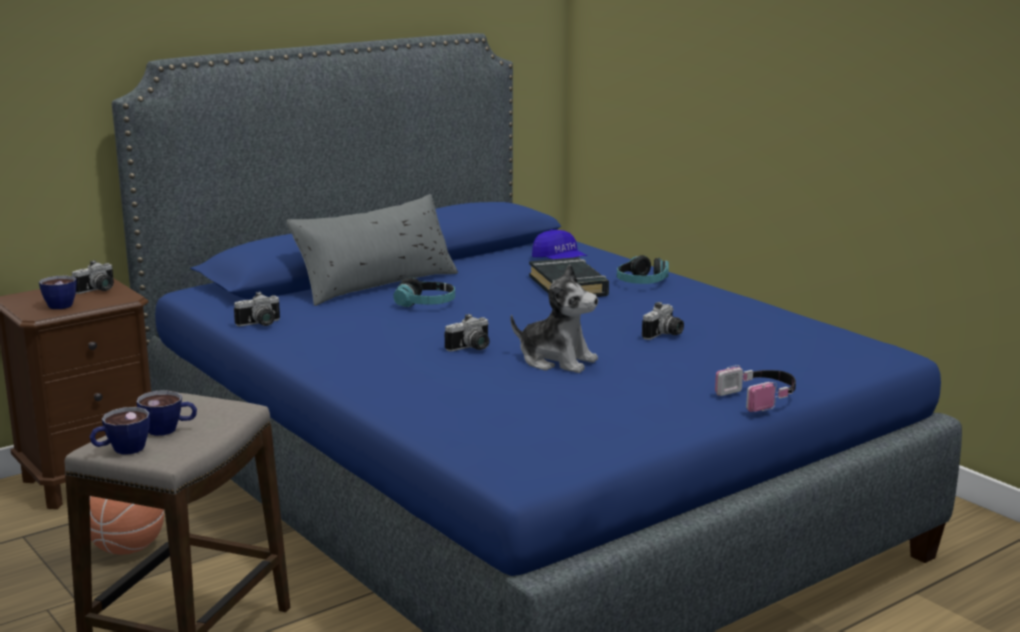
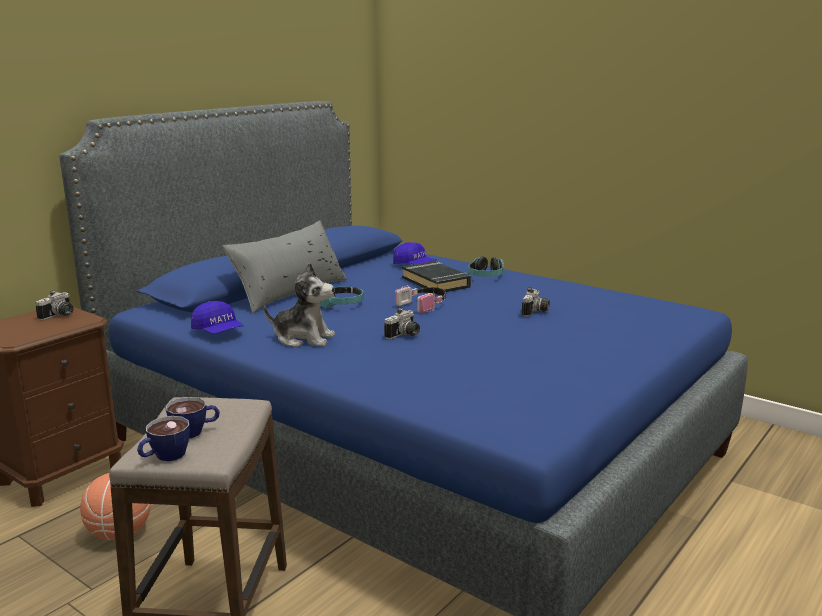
camera: 15 degrees left, 0 degrees up
(62, 304) = (32, 330): cup -> none
(260, 324) = (218, 332): camera -> blue cap
(557, 361) = (477, 339): plush toy -> plush toy (303, 339)
(760, 398) = (647, 352): headphones -> headphones (424, 305)

